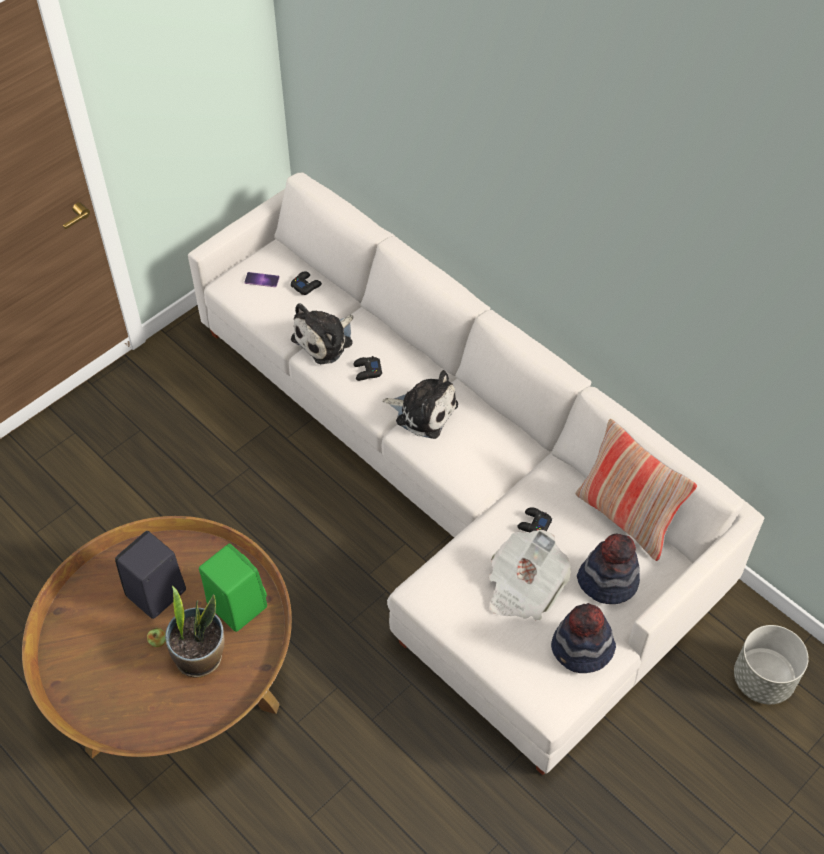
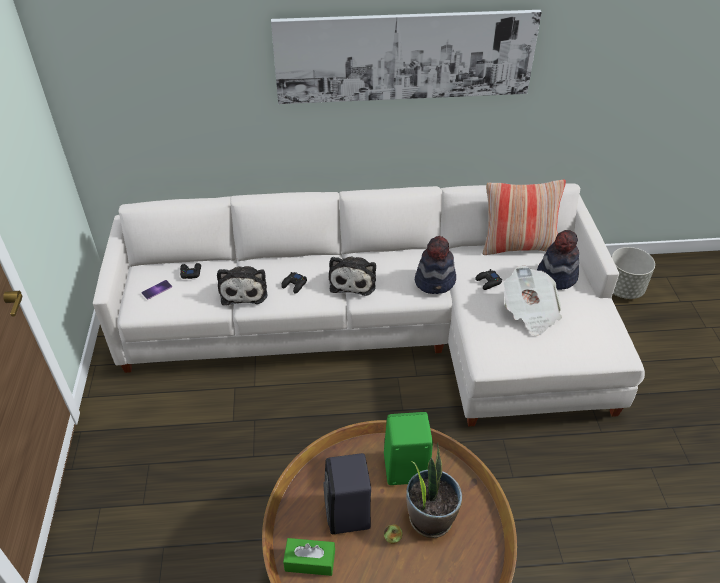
camera: 50 degrees left, 10 degrees down
(91, 598) = (310, 561): none -> green tissue box
(423, 411) = (353, 280): plush toy -> plush toy turned 120 degrees clockwise
(582, 649) = (595, 314): hat -> hat (435, 281)
(591, 214) = (405, 56): none -> picture

